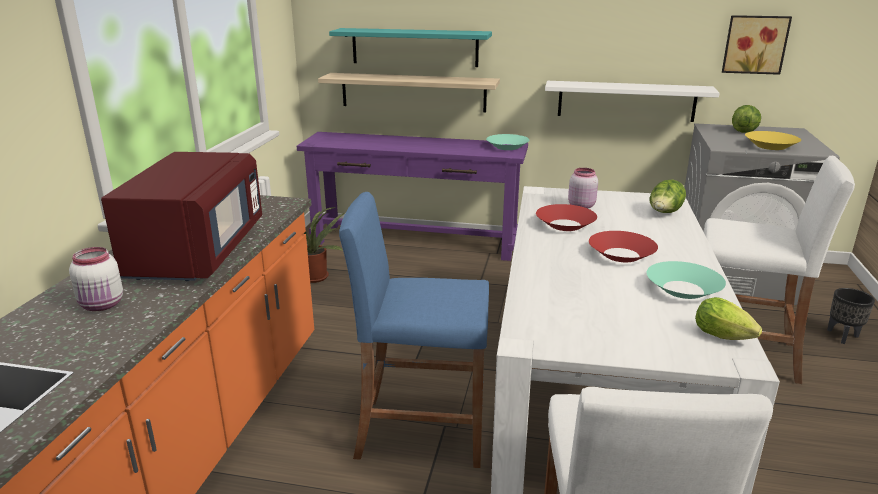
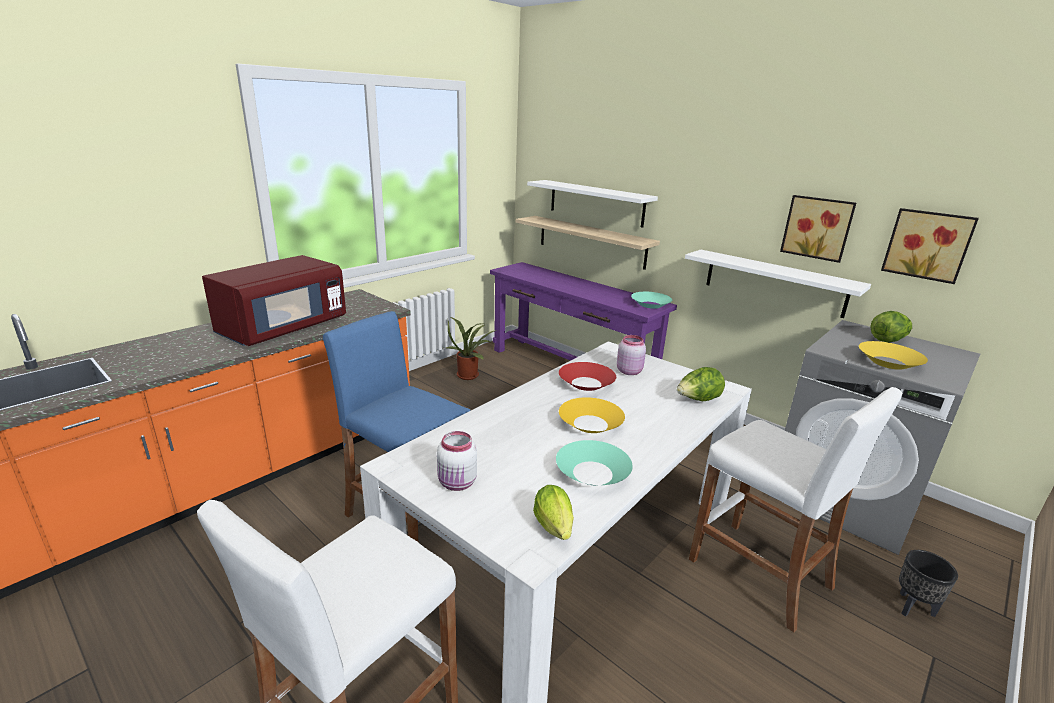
camera: 30 degrees right, 0 degrees up
(103, 305) = (187, 346): white jar -> white jar (457, 483)
(414, 47) = (596, 203): turquoise shelf -> white shelf
(621, 254) = (590, 424): red bowl -> yellow bowl
(661, 42) = (817, 227): none -> picture

